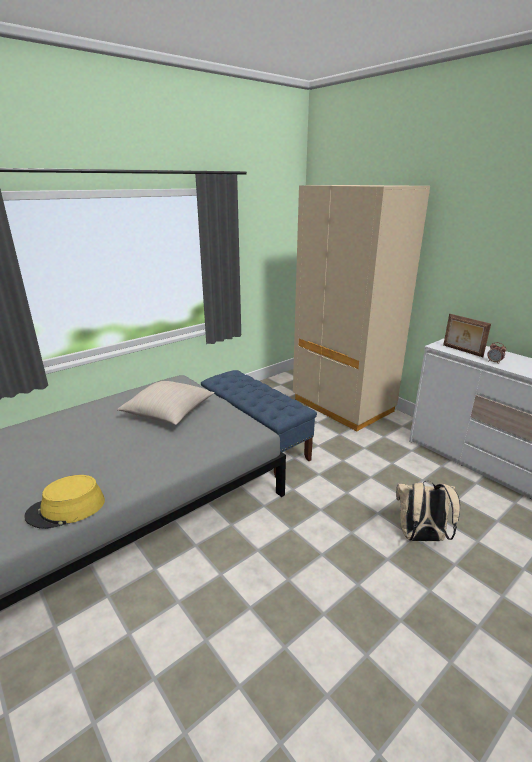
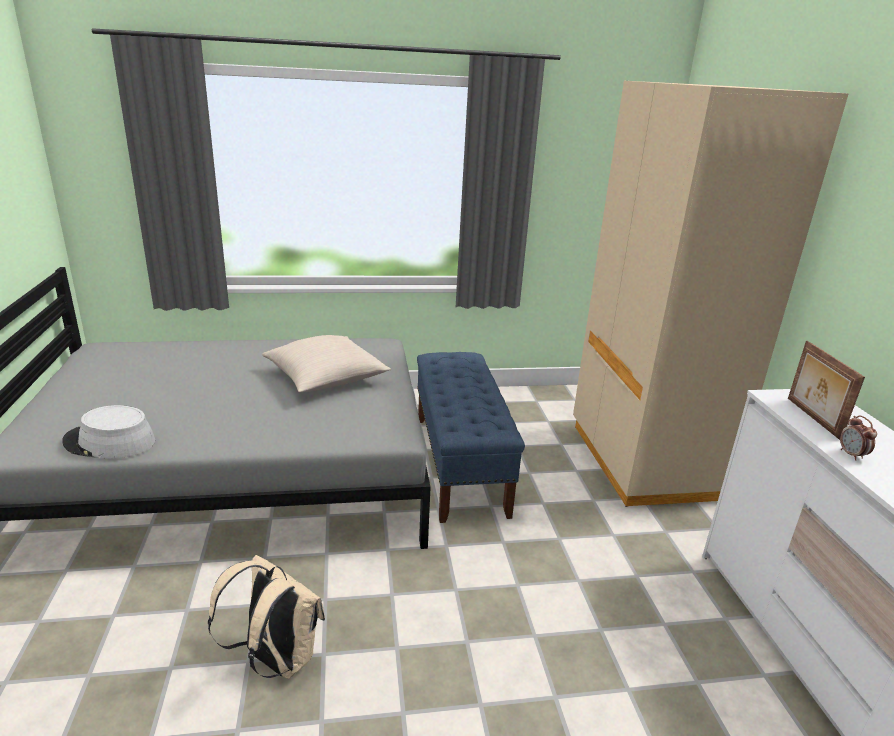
camera: 30 degrees right, 0 degrees up
(66, 509) = (109, 442): yellow hat -> grey hat
(420, 537) = (565, 704): beige backpack -> beige backpack (275, 659)

